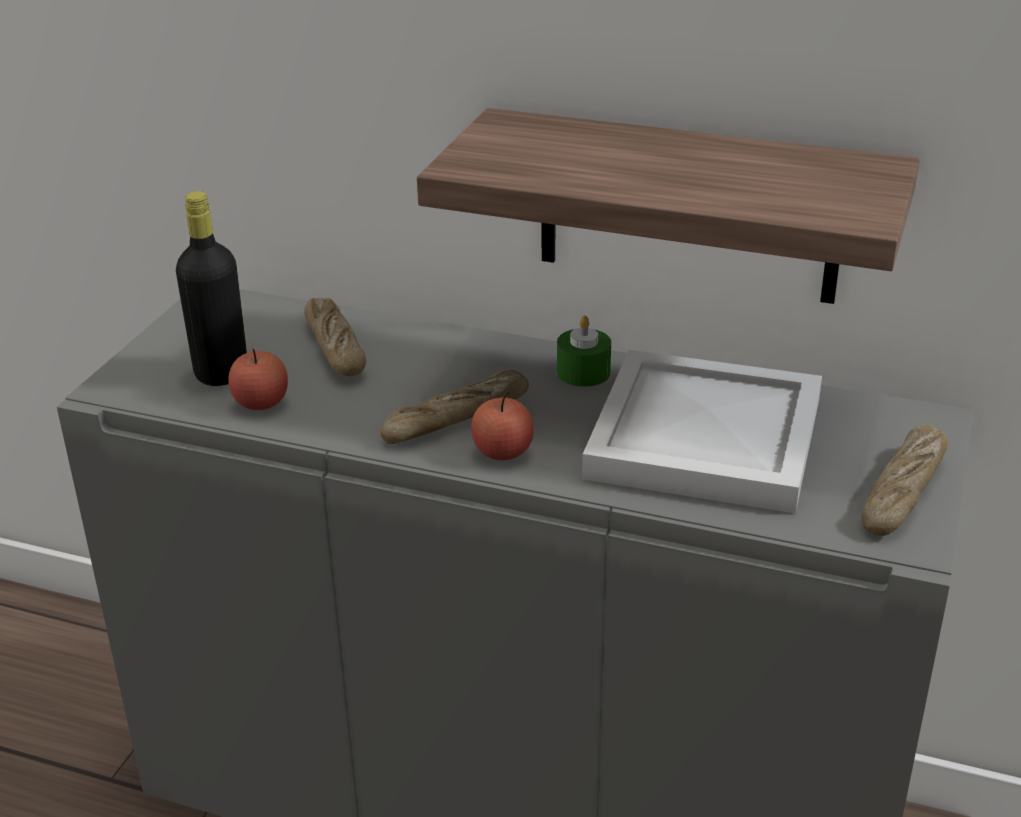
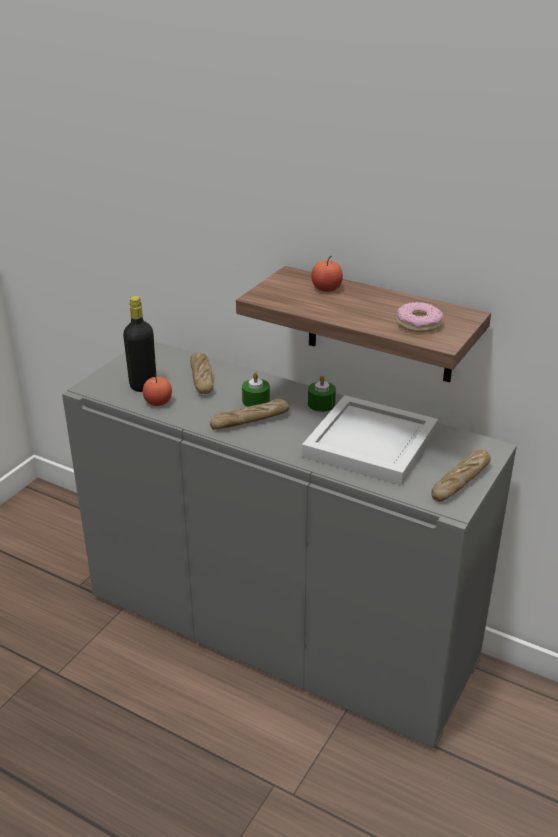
camera: 10 degrees right, 0 degrees up
(455, 380) = (256, 401): none -> green candle
(502, 452) = (267, 439): apple -> apple (326, 289)
(798, 190) = (418, 324): none -> donut

